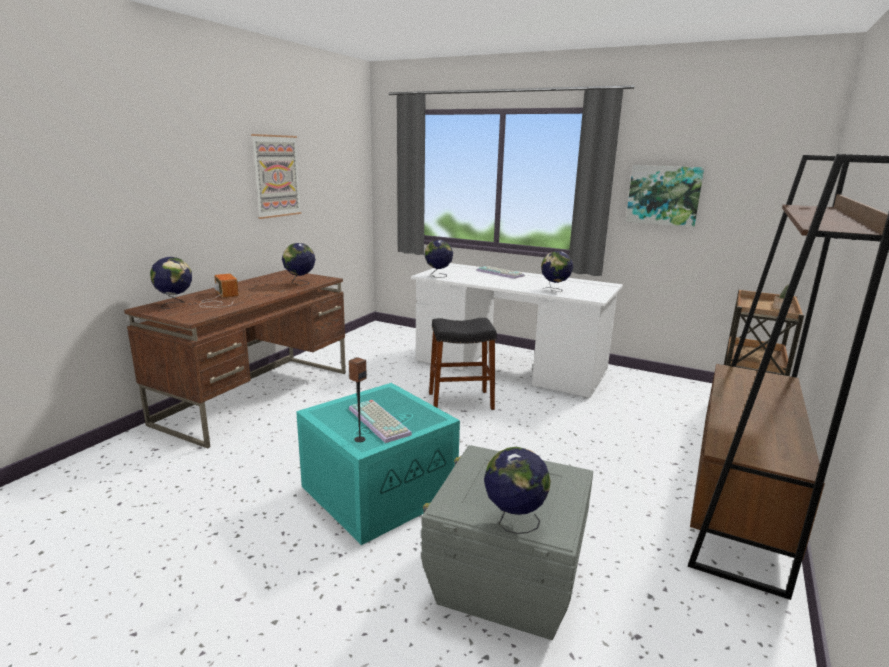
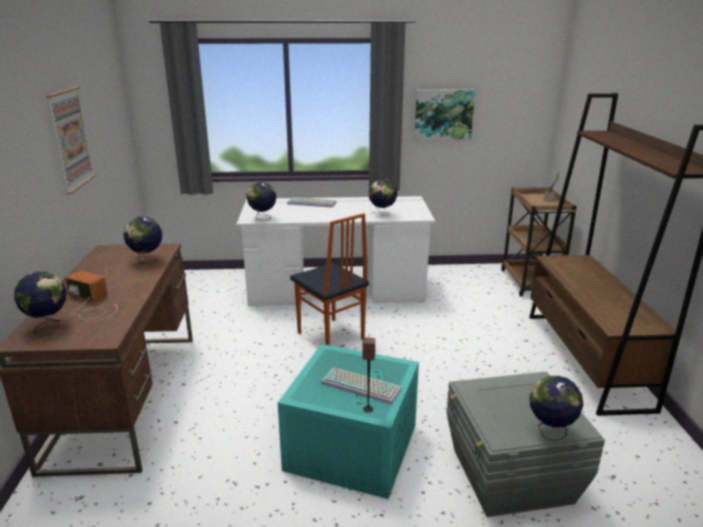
camera: 30 degrees left, 5 degrees up
(460, 401) = (330, 337): black stool -> chair

